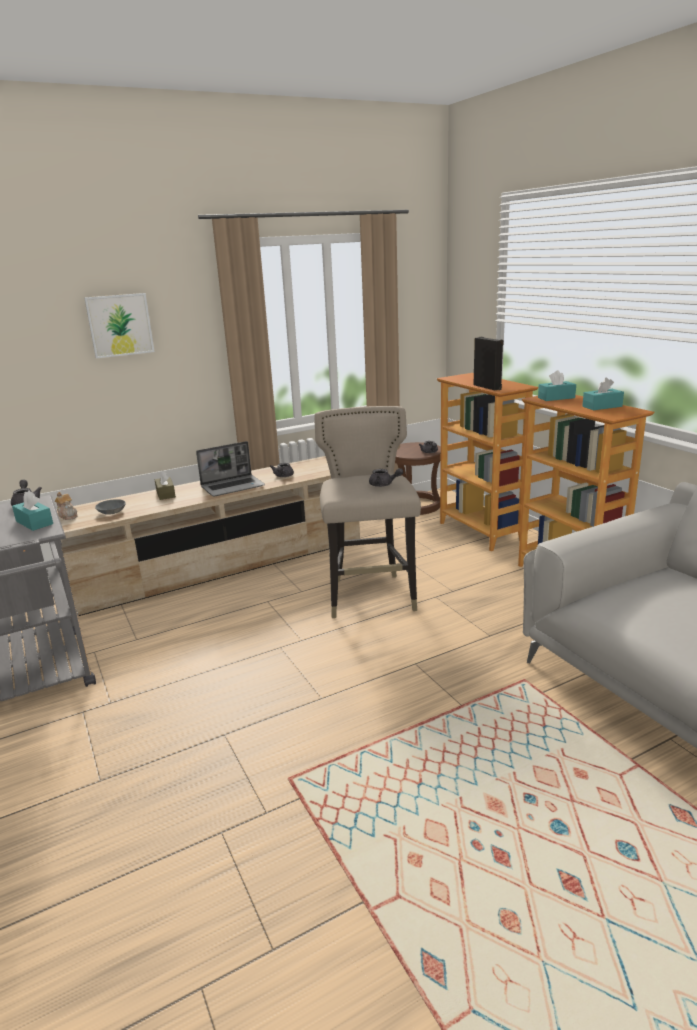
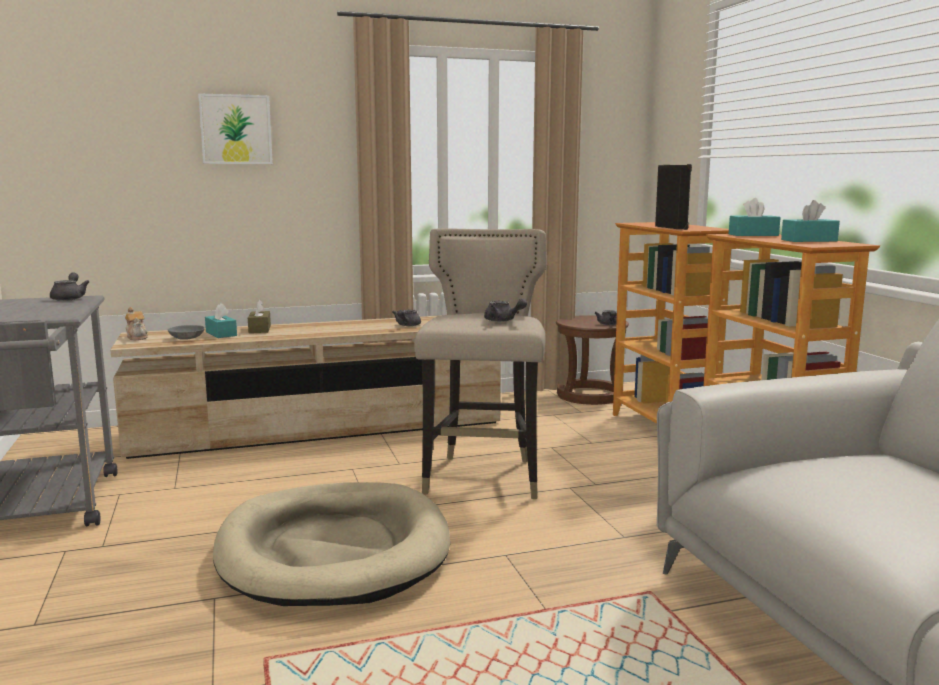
camera: 10 degrees right, 10 degrees down
(34, 522) = (58, 310): turquoise tissue box -> turquoise tissue box (221, 334)
(233, 487) = (341, 329): laptop -> none
(291, 679) = (334, 550): none -> beige dog bed

